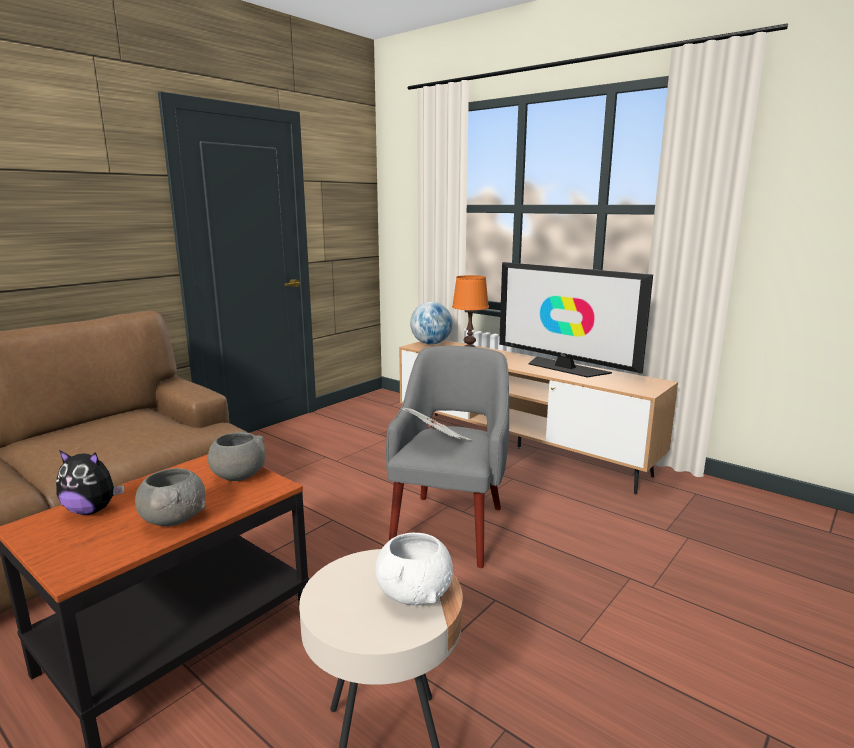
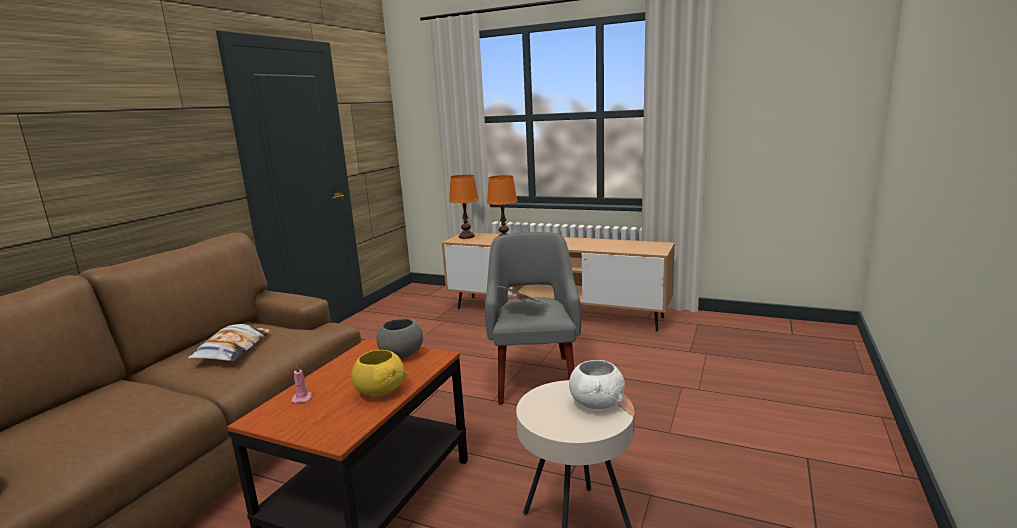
camera: 15 degrees left, 0 degrees up
(92, 510) = (302, 398): plush toy -> pink candle
(99, 437) = (232, 349): none -> pillow
(174, 519) = (380, 391): grey bowl -> yellow bowl
(431, 344) = (467, 236): globe -> orange table lamp
(564, 368) = (587, 242): television -> none

